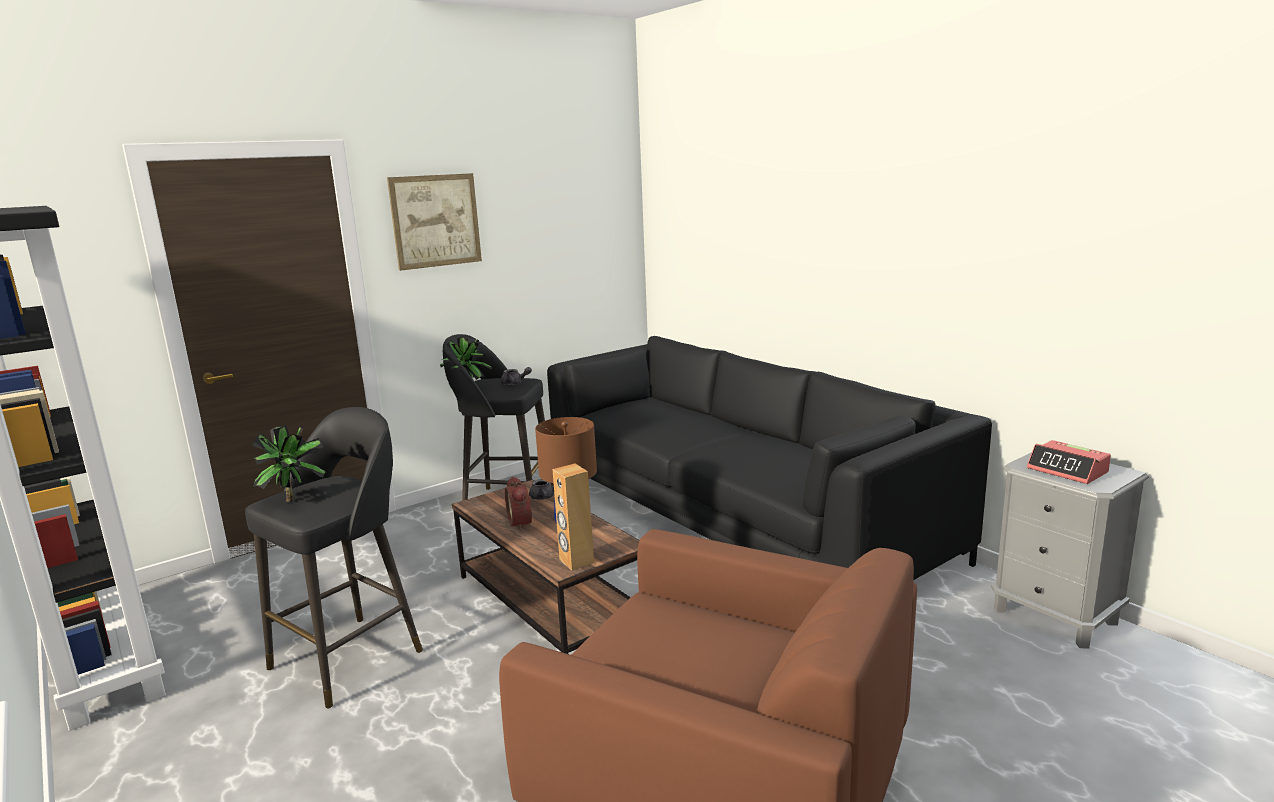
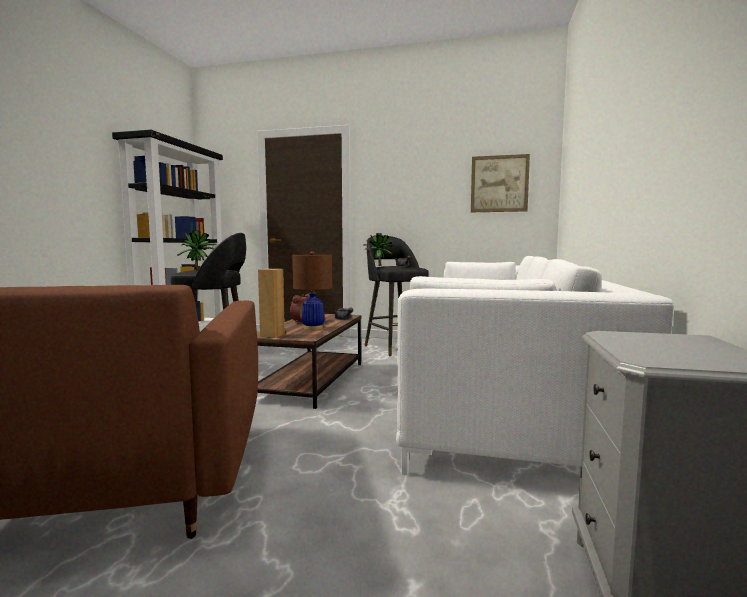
camera: 50 degrees right, 10 degrees down
(435, 221) = (395, 170): picture -> picture (499, 184)
(736, 515) = (502, 391): black sofa -> white sofa
(1068, 471) = (657, 346): alarm clock -> none

